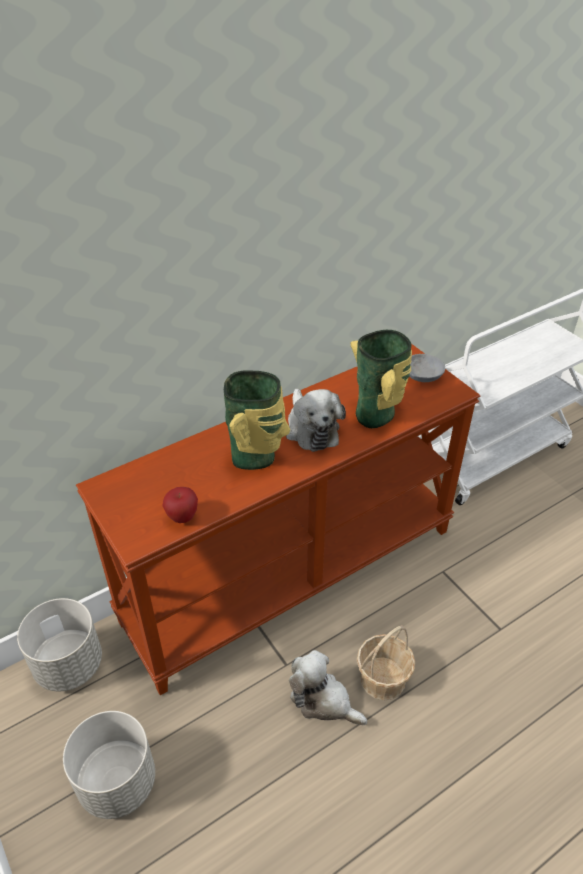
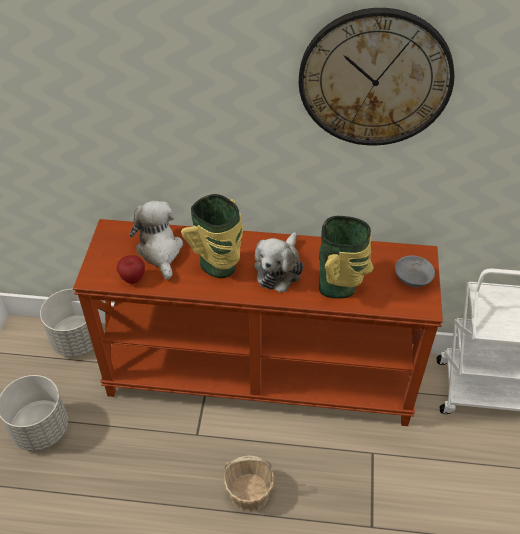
camera: 40 degrees right, 5 degrees up
(323, 700) = (197, 475): plush toy -> plush toy (160, 251)
(348, 181) = (375, 79): none -> wall clock

